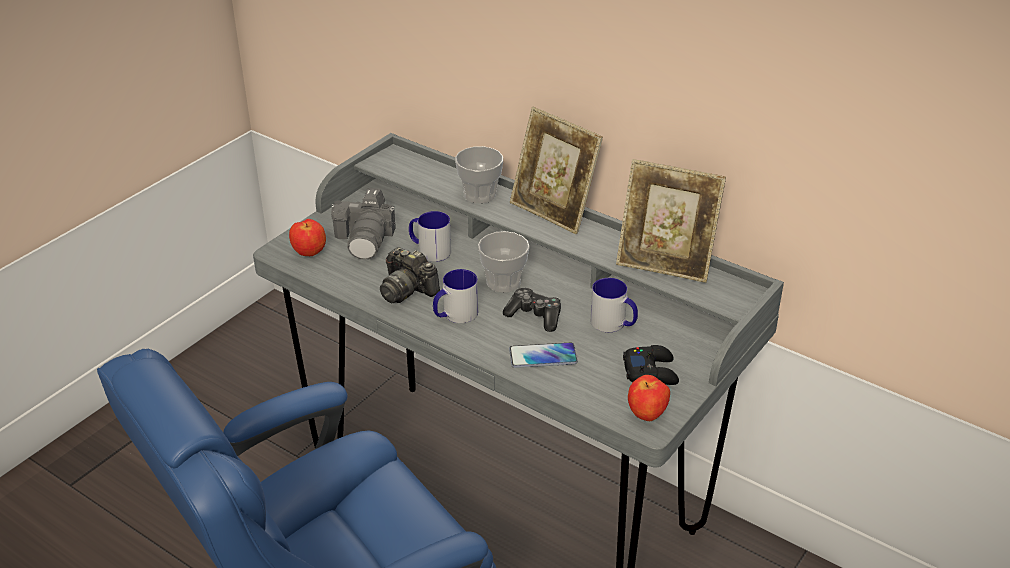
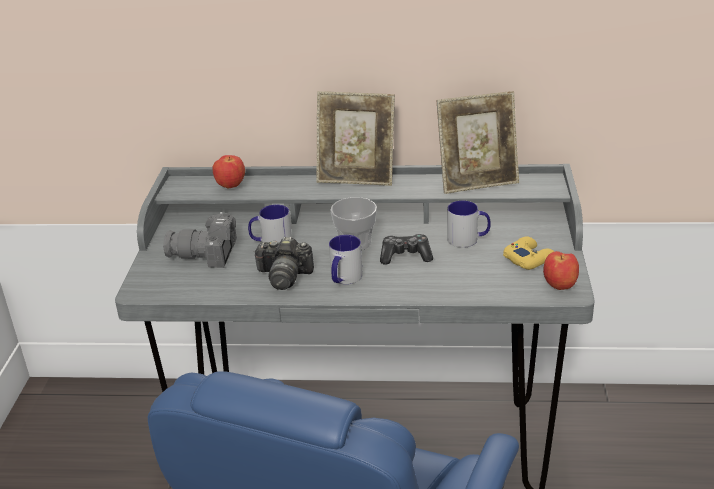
camera: 30 degrees left, 5 degrees down
(310, 253) = (169, 282): apple -> apple (231, 186)
(366, 239) = (208, 254): camera -> camera turned 120 degrees clockwise
(479, 195) = (286, 185): cup -> none
(543, 356) = (443, 279): phone -> none
(651, 372) = (529, 259): black game controller -> yellow game controller

